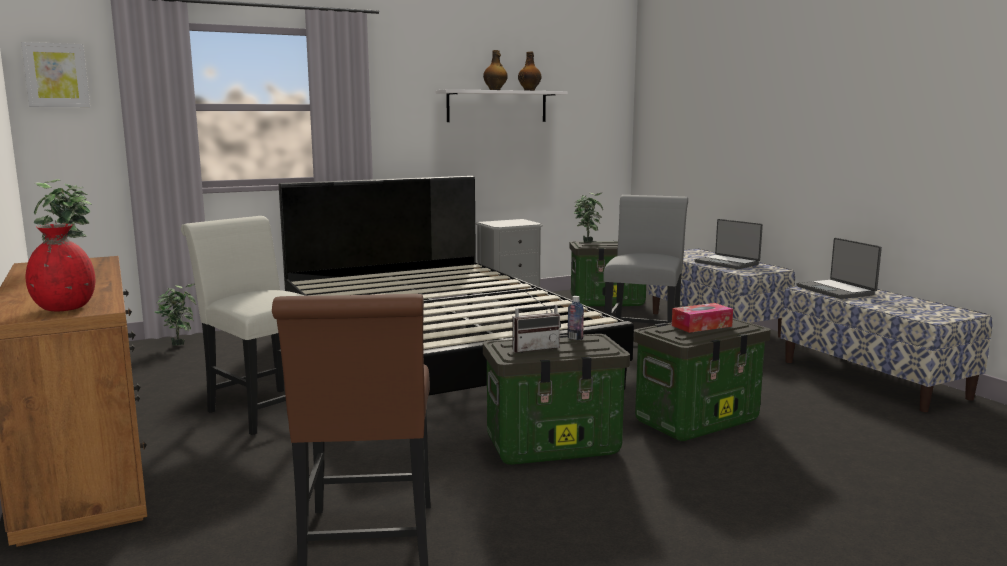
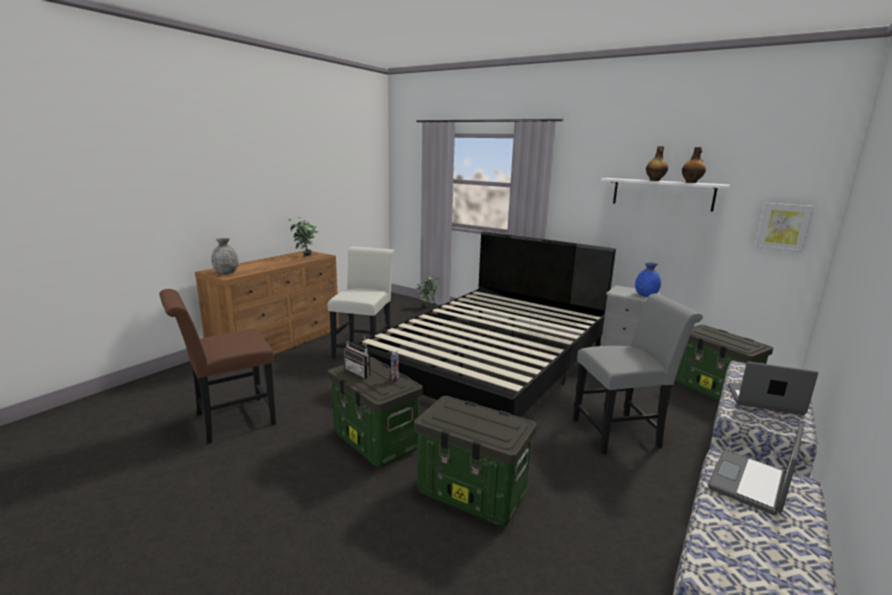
camera: 60 degrees right, 5 degrees up
(56, 75) = (404, 162): picture -> picture (783, 227)
(65, 308) = (226, 273): red vase -> grey vase
(525, 222) = (645, 295): none -> blue vase
(587, 242) = (708, 329): potted plant -> none
(701, 326) = (477, 419): tissue box -> none
(727, 263) = (764, 401): laptop -> laptop turned 90 degrees clockwise

